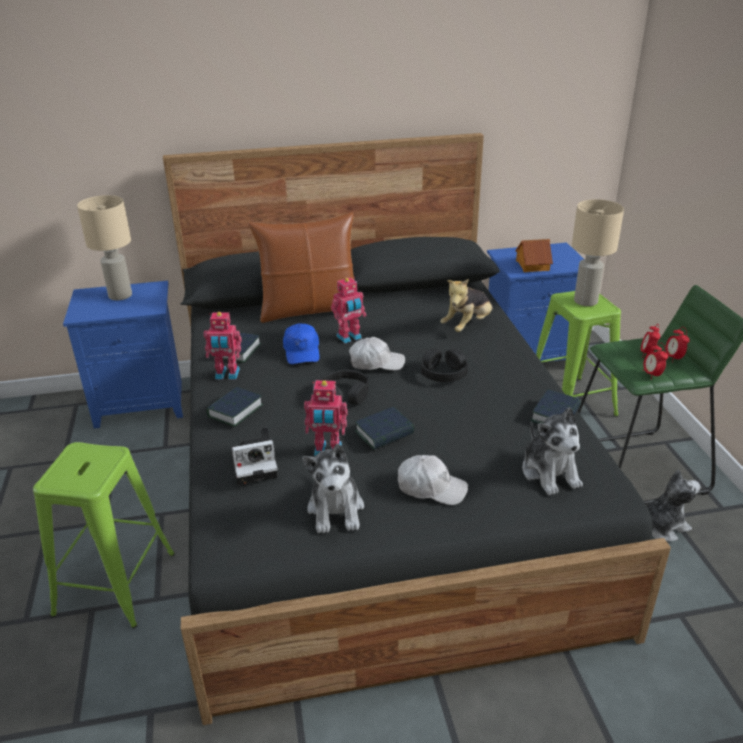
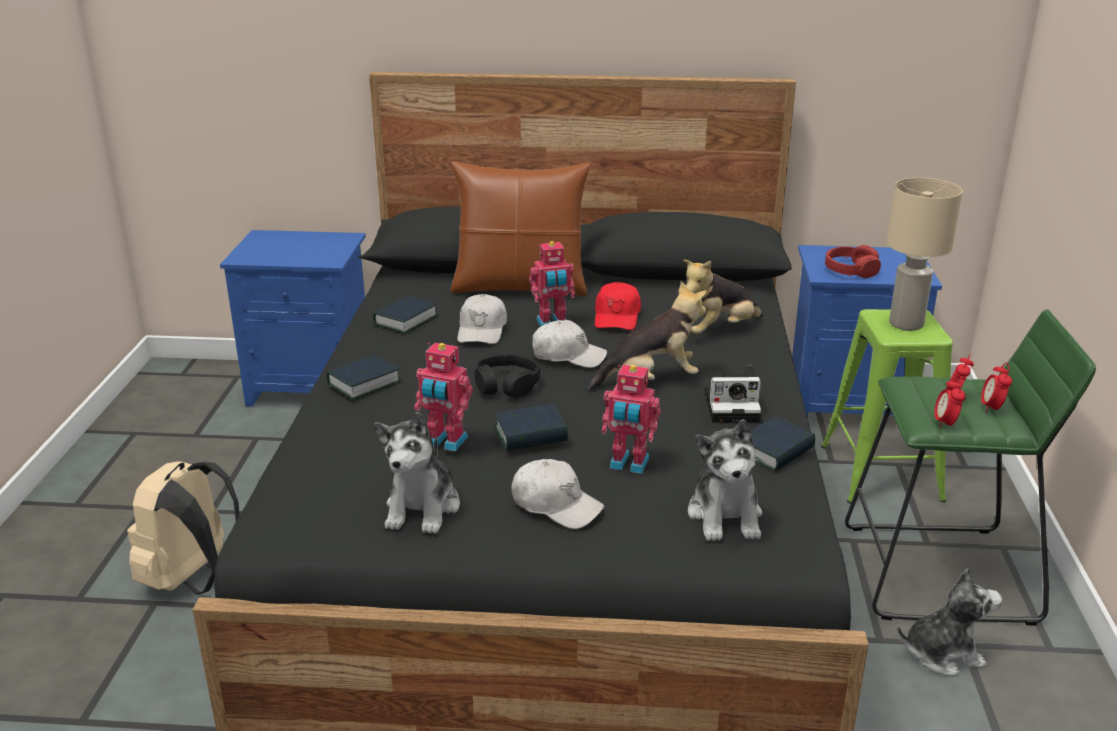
camera: 15 degrees right, 5 degrees down
(116, 583) = (194, 579): green stool -> beige backpack
(119, 295) = (300, 242): beige table lamp -> none
(227, 375) = (377, 344): toy robot -> toy robot (628, 464)
(256, 464) = (352, 441): camera -> camera (734, 407)
(302, 351) = (482, 330): blue cap -> white cap
(392, 325) = (617, 317): none -> red cap
(443, 373) = (651, 380): black headphones -> plush toy
(532, 265) = (851, 270): toy house -> red headphones

